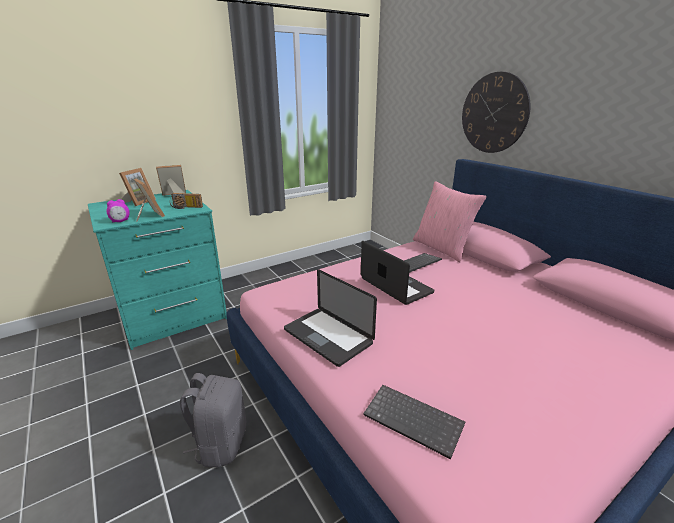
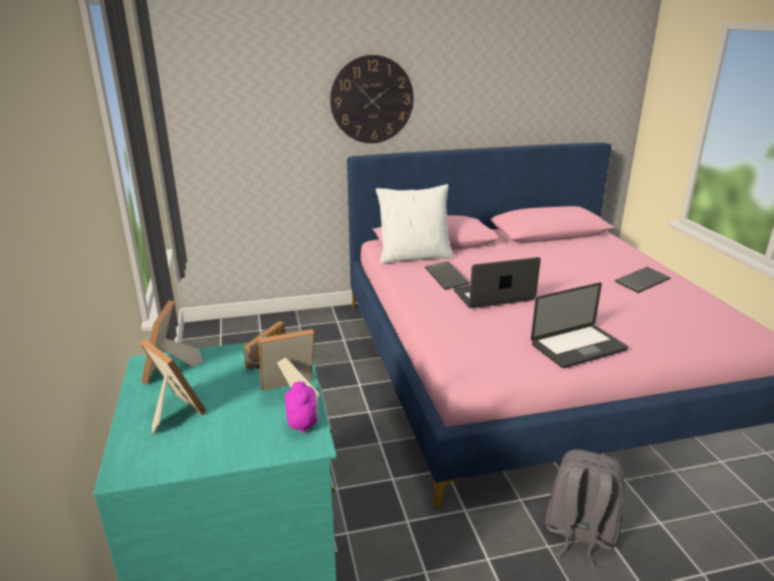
camera: 70 degrees left, 0 degrees up
(414, 420) = (685, 333): keyboard -> keyboard (641, 280)
(442, 248) = (414, 256): pink pillow -> white pillow

